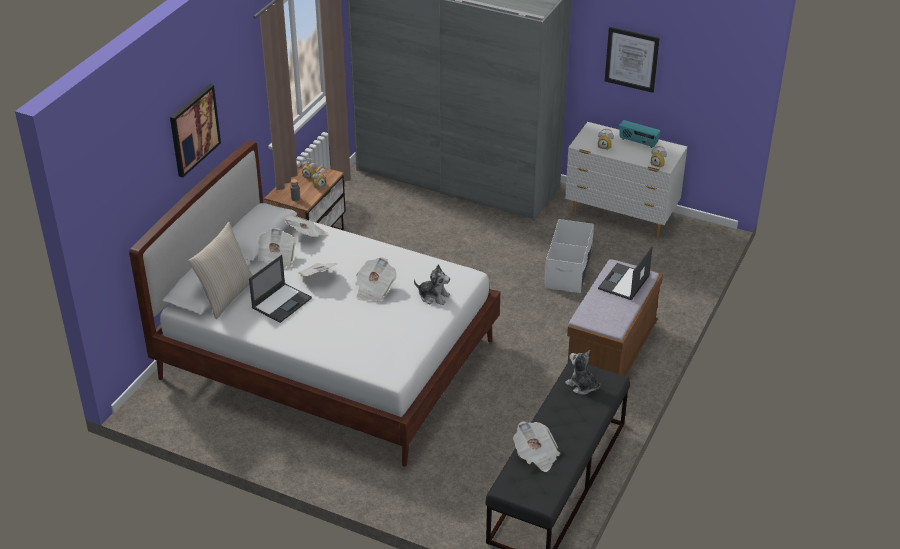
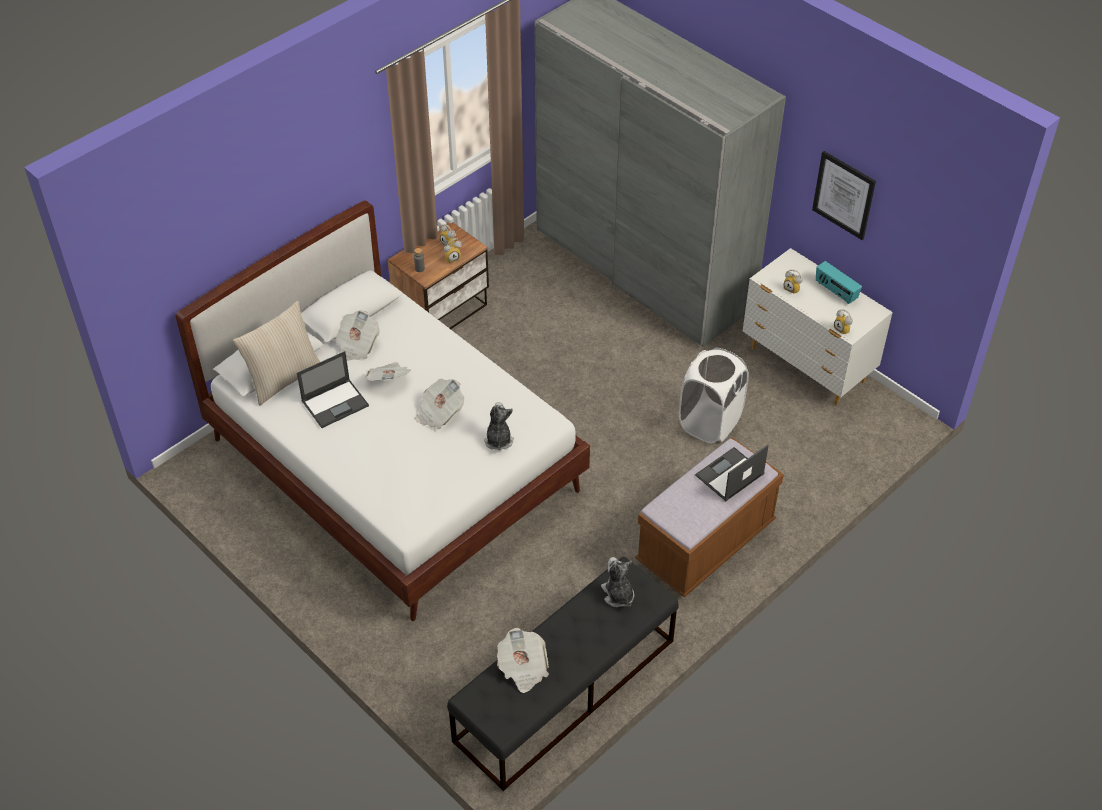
camera: 20 degrees right, 10 degrees up
(194, 130) = (283, 189): picture -> none
(306, 235) = (402, 322): newspaper -> none
(433, 296) = (498, 440): plush toy -> plush toy turned 135 degrees counterclockwise
(568, 270) = (710, 422): white storage box -> white laundry basket

